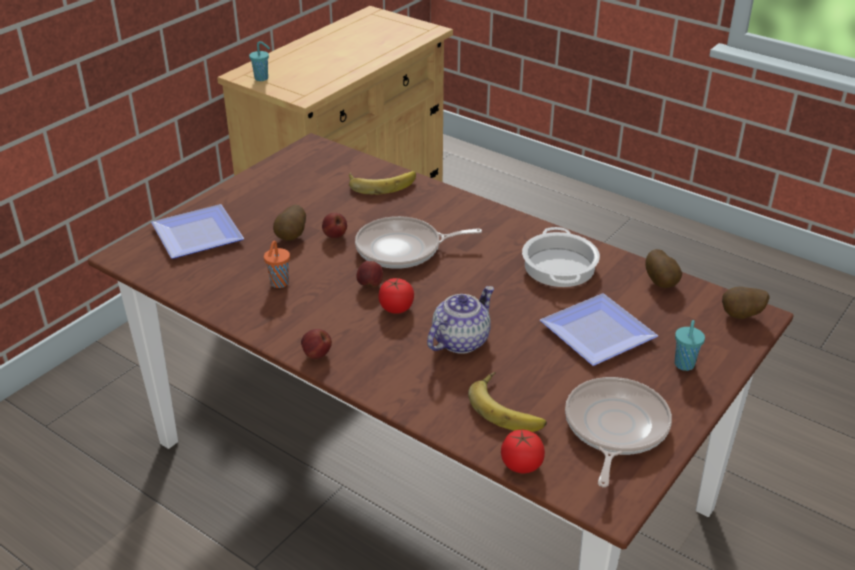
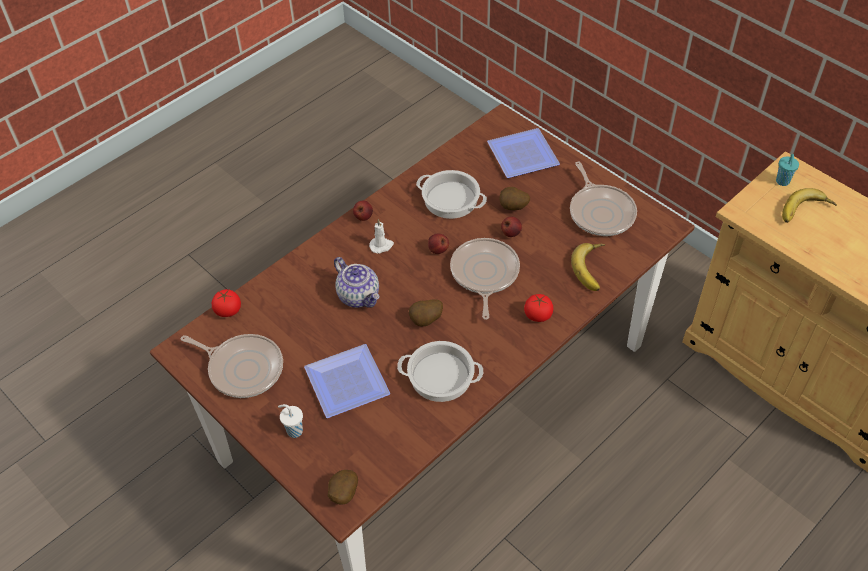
camera: 100 degrees right, 15 degrees up
(279, 284) = (450, 199): orange cup -> cooking pot
(295, 181) = (600, 212): none -> frying pan
(369, 332) = (381, 245): none -> white candle
(396, 308) = (406, 263): tomato -> tomato (538, 315)
(509, 407) = (281, 313): banana -> banana (806, 212)
(662, 282) = (403, 447): potato -> potato (426, 321)
(684, 365) = (293, 430): turquoise cup -> white cup

